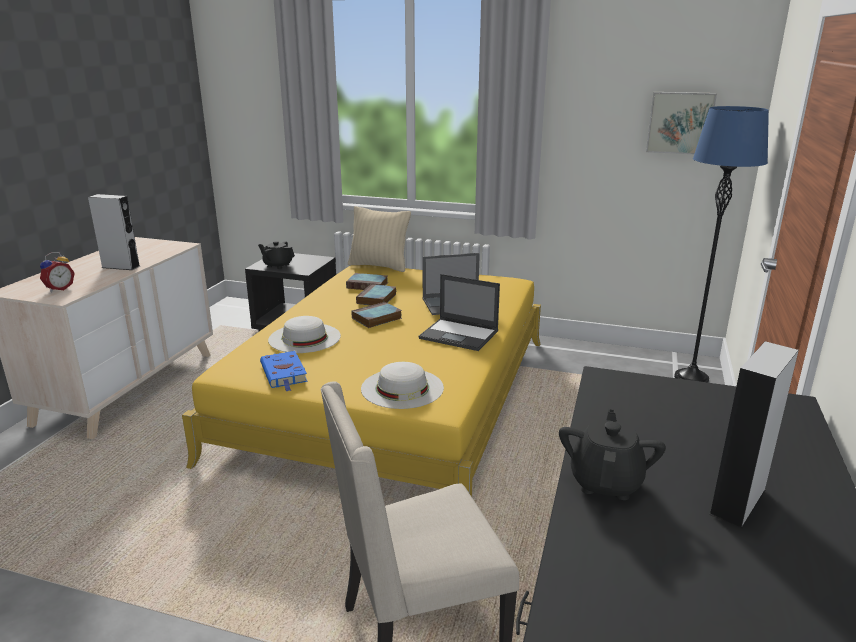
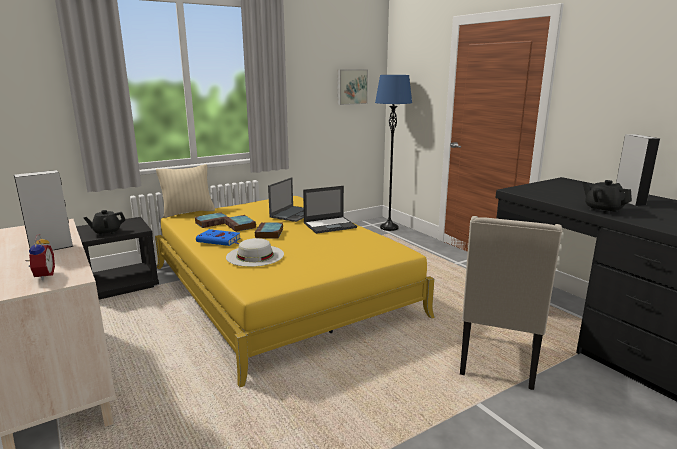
camera: 50 degrees left, 5 degrees down
(284, 374) = (293, 274): blue book -> blue book (220, 240)
(402, 388) = (367, 253): white hat -> none

